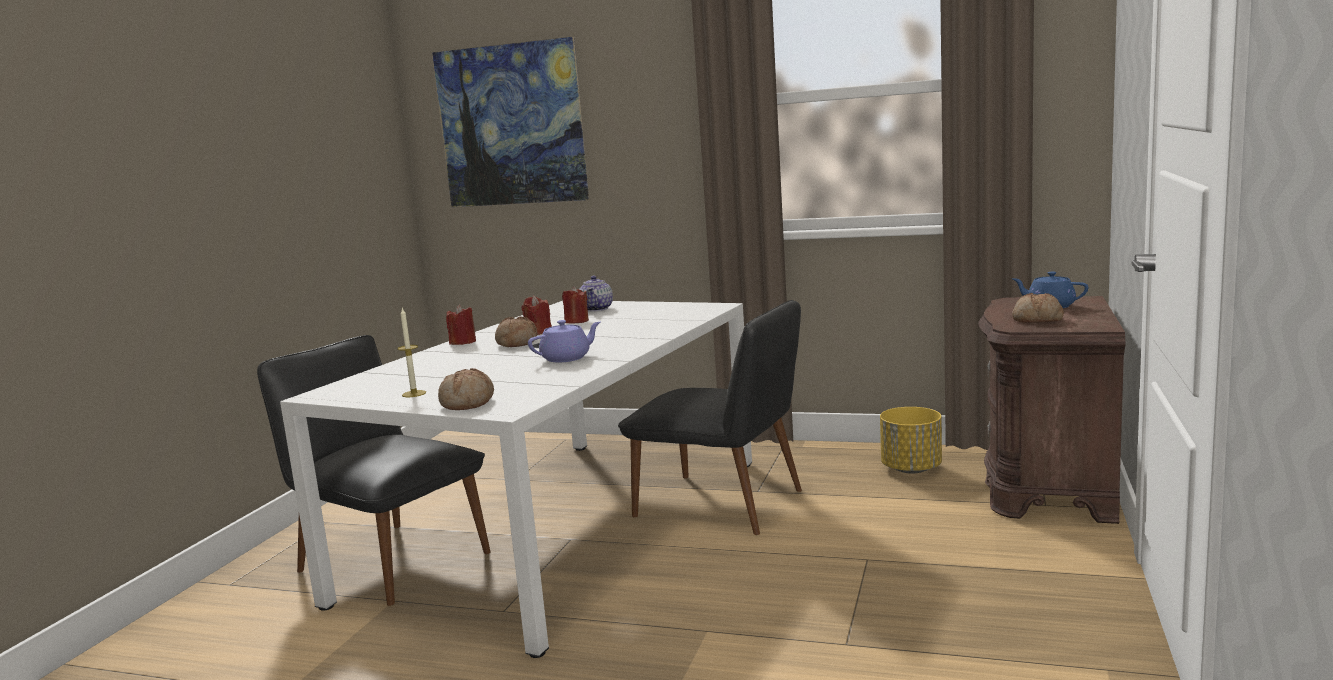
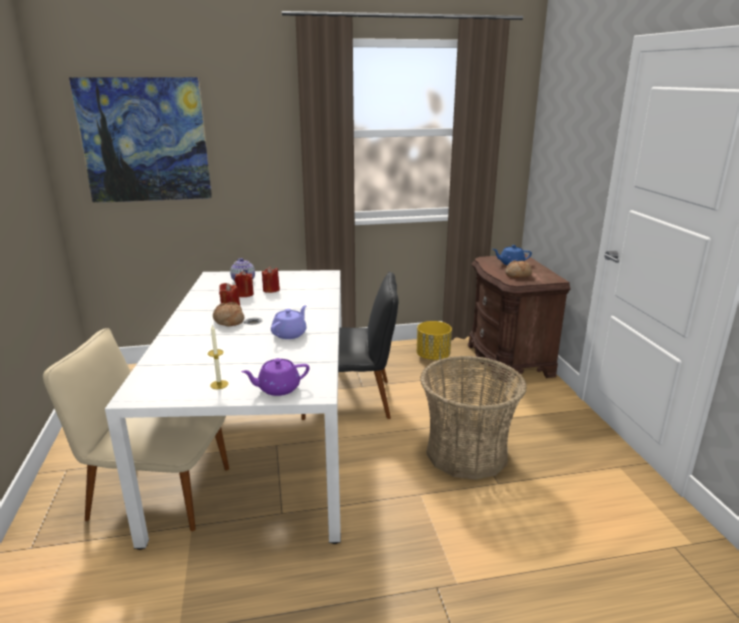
camera: 30 degrees left, 10 degrees up
(394, 562) = (161, 492): black chair -> beige chair
(463, 342) = (182, 323): red candle -> red candle (271, 290)
(469, 403) = (278, 388): bread -> purple teapot
(835, 596) = (467, 453): none -> basket

